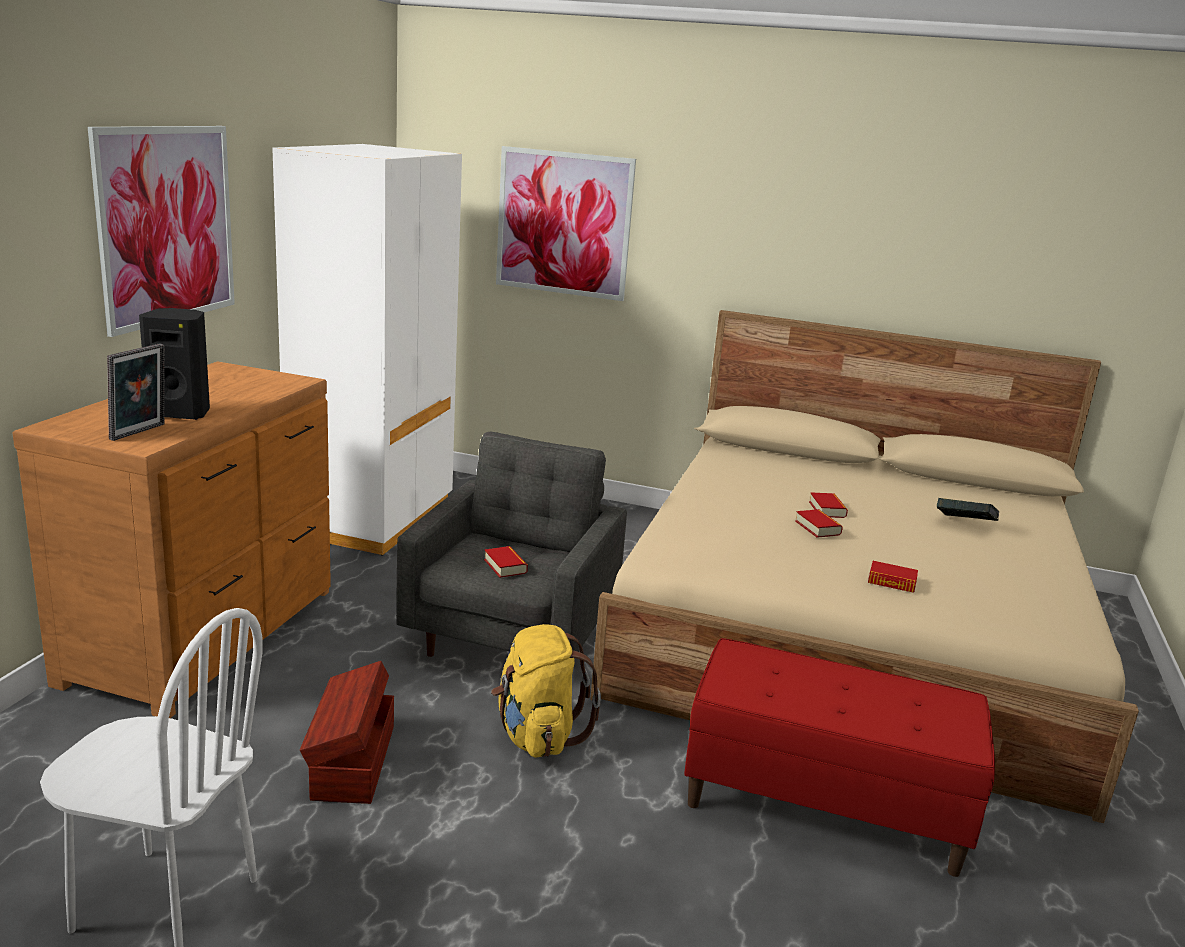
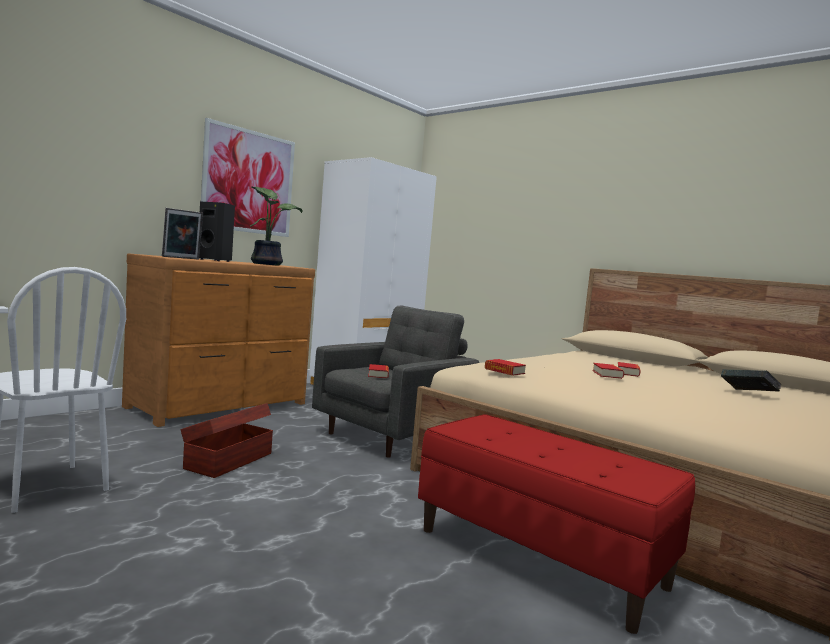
camera: 25 degrees right, 15 degrees down
(246, 387) = (267, 264): none -> potted plant
(537, 736) = (355, 476): yellow backpack -> none
(563, 223) = (500, 222): picture -> none
(891, 582) = (643, 398): book -> book (504, 371)

